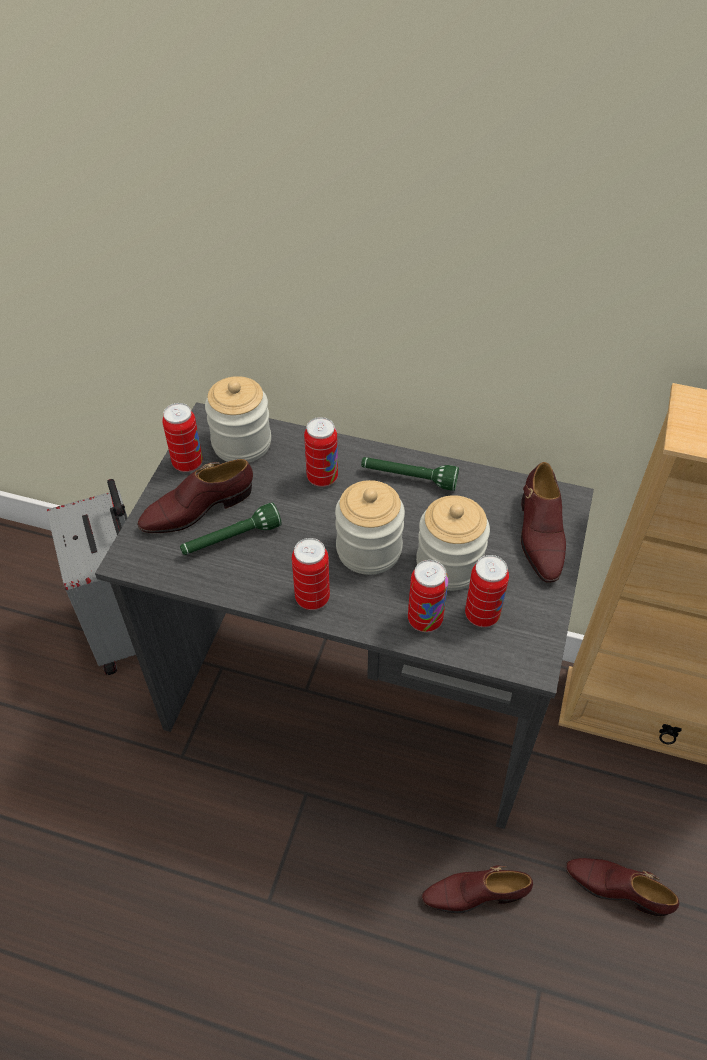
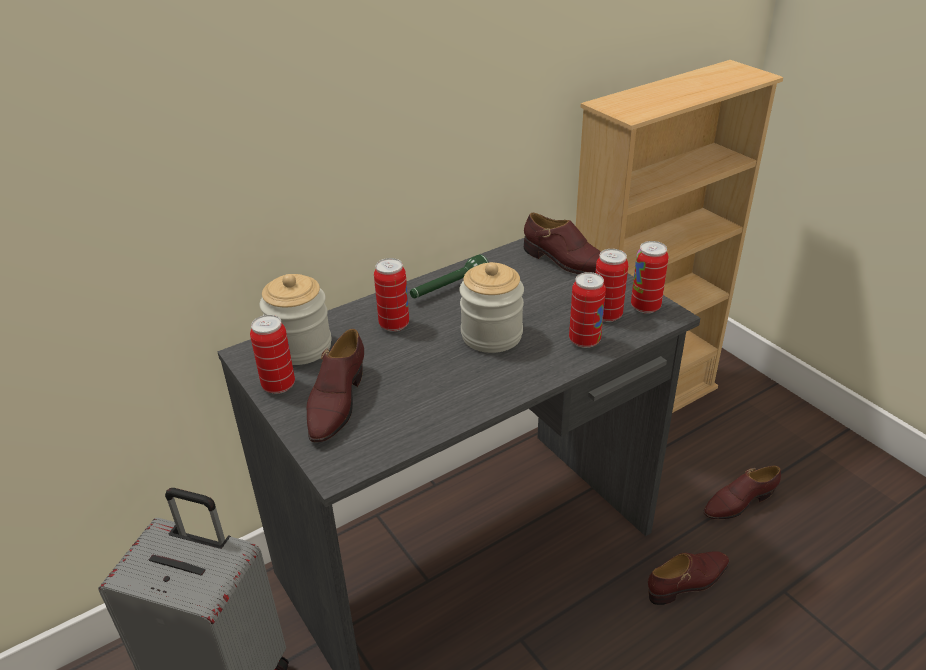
camera: 50 degrees left, 15 degrees down
(231, 539) = (394, 398): green flashlight -> none
(312, 598) = (505, 383): can -> can (645, 307)
(449, 565) = (548, 308): jar -> none
(474, 893) = (688, 582): brown shoe -> brown shoe turned 150 degrees counterclockwise

